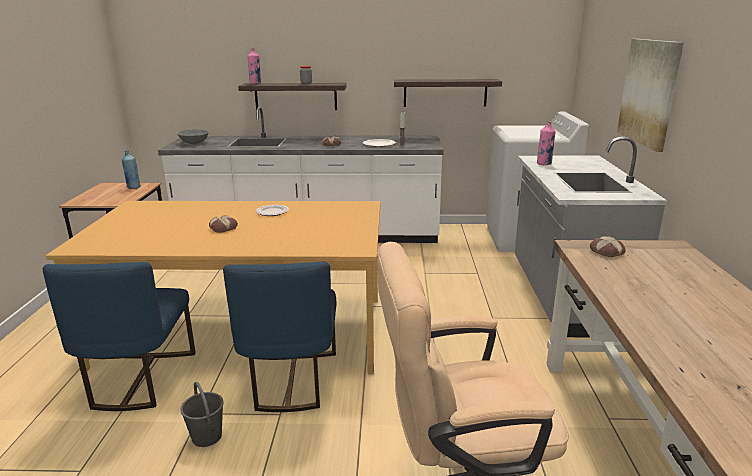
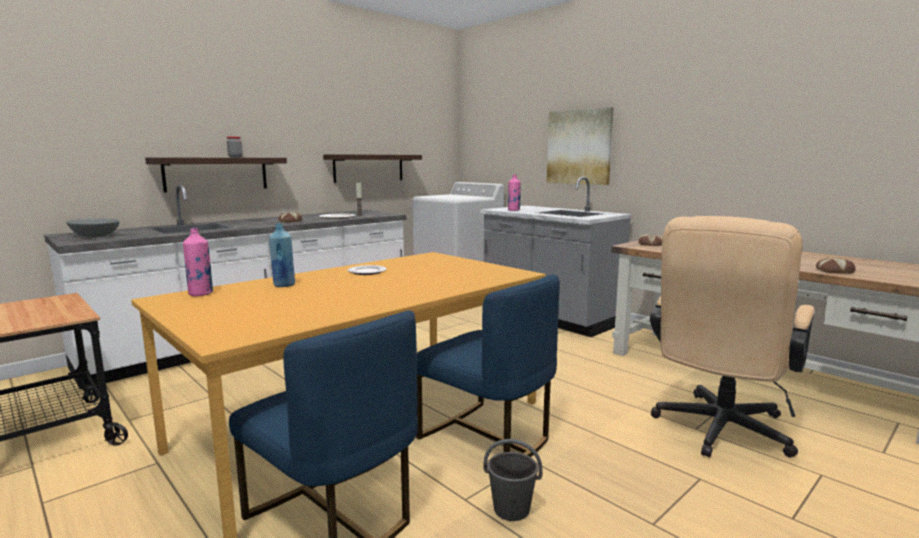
camera: 45 degrees left, 10 degrees down
(133, 187) = (43, 303): blue bottle -> blue bottle (284, 285)
(224, 228) = (359, 288): bread -> bread (834, 271)
(255, 83) = (168, 157): pink bottle -> pink bottle (201, 294)

